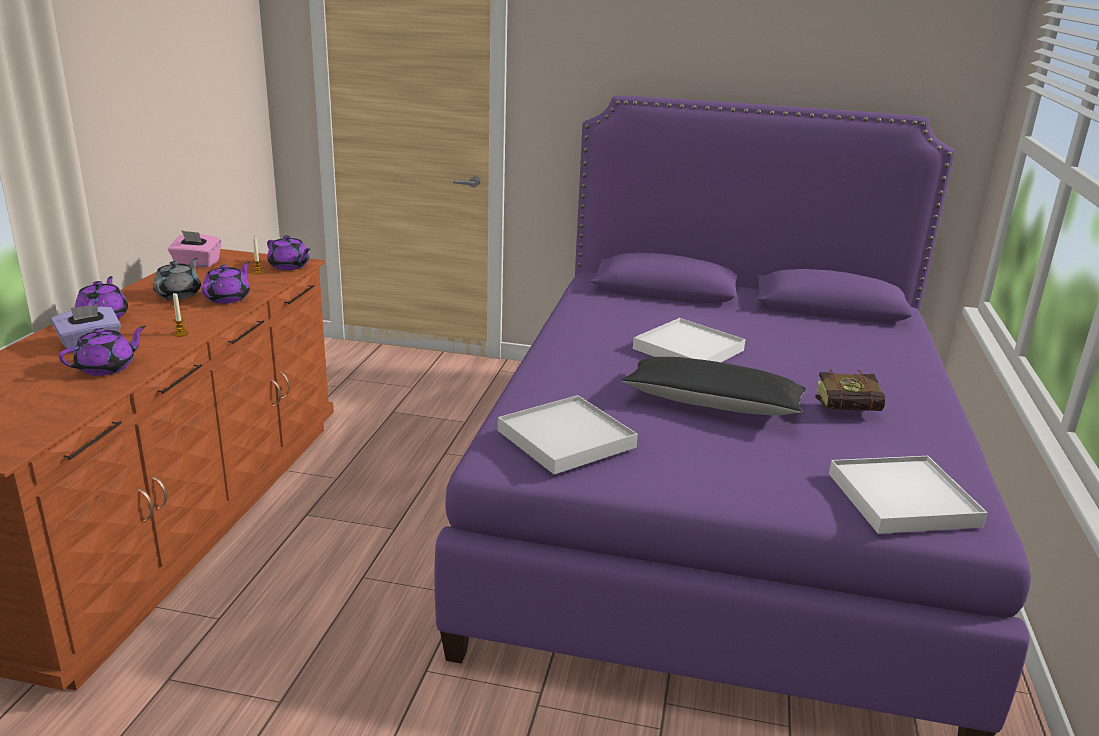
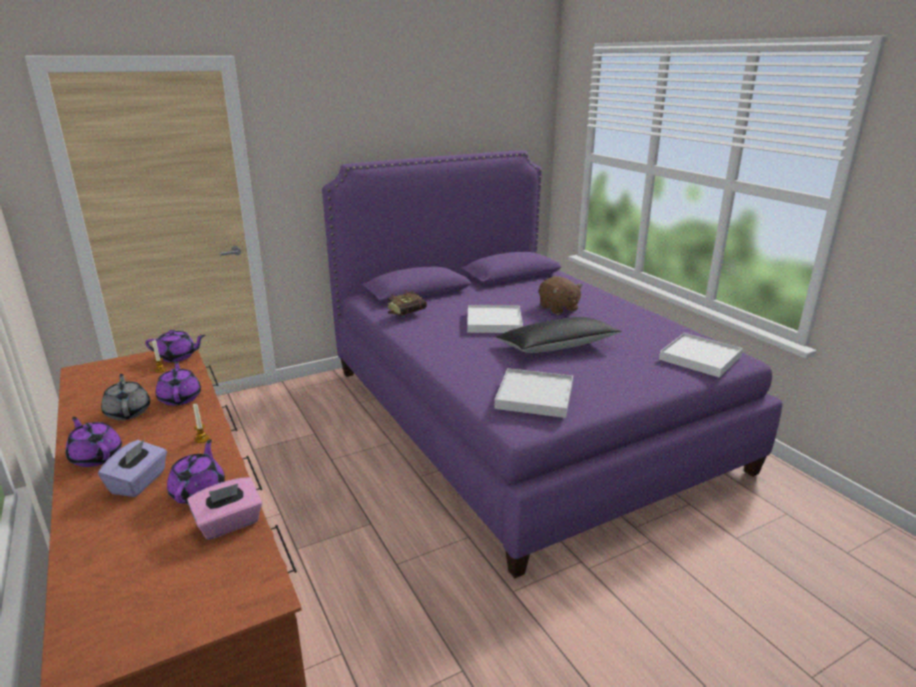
camera: 40 degrees left, 0 degrees up
(196, 263) = (86, 383): pink tissue box -> pink tissue box (229, 523)
(813, 365) = (558, 308): none -> brown plush toy
(853, 412) = (614, 325): book -> book (410, 314)

